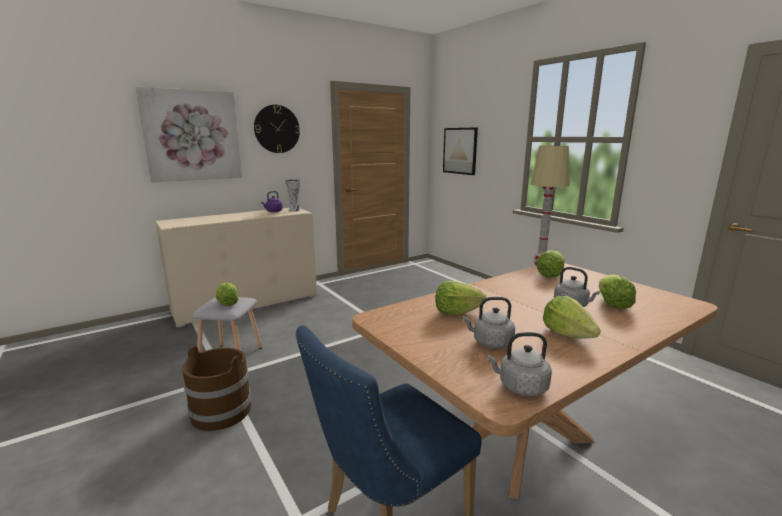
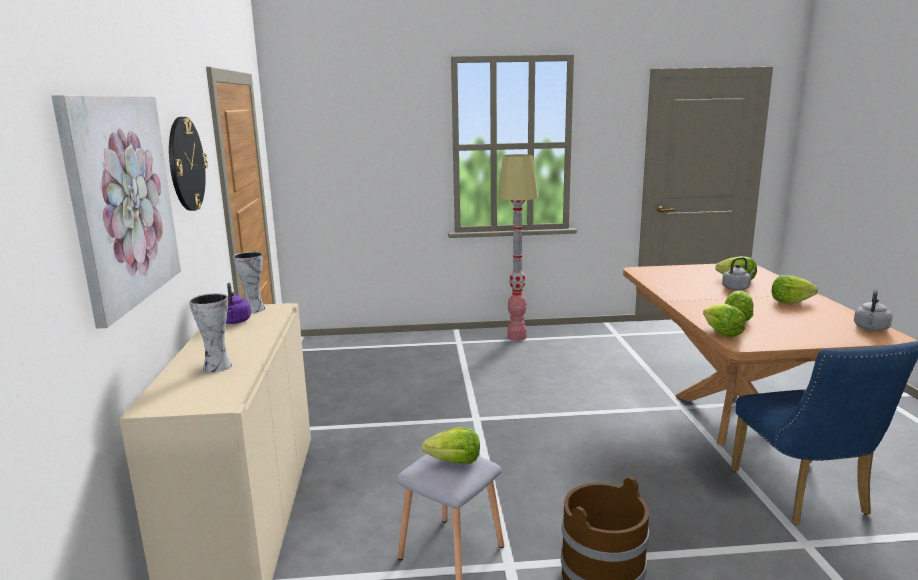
camera: 60 degrees left, 0 degrees up
(212, 219) = (216, 366): none -> vase
(460, 151) = (338, 168): picture -> none
(490, 343) = (802, 321): grey kettle -> none
(550, 275) = (661, 277): lettuce -> lettuce (721, 333)

